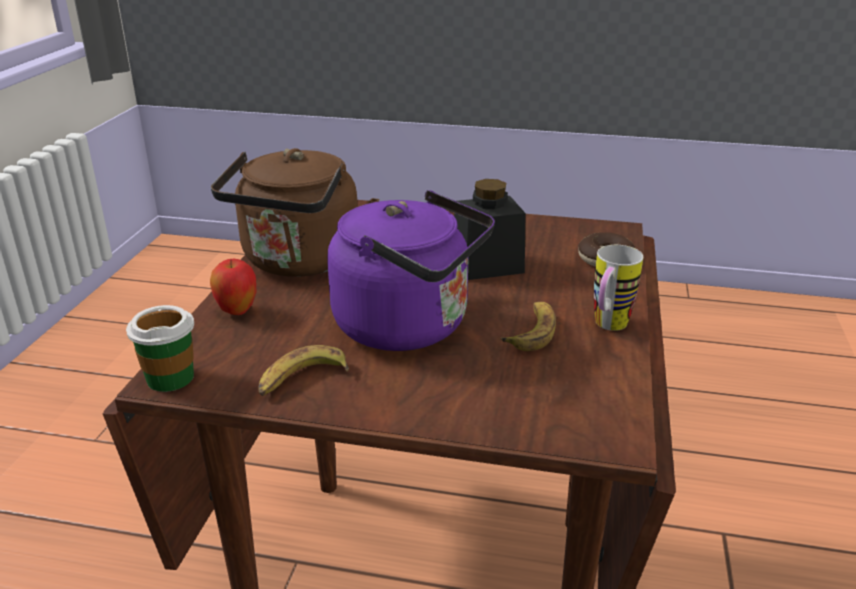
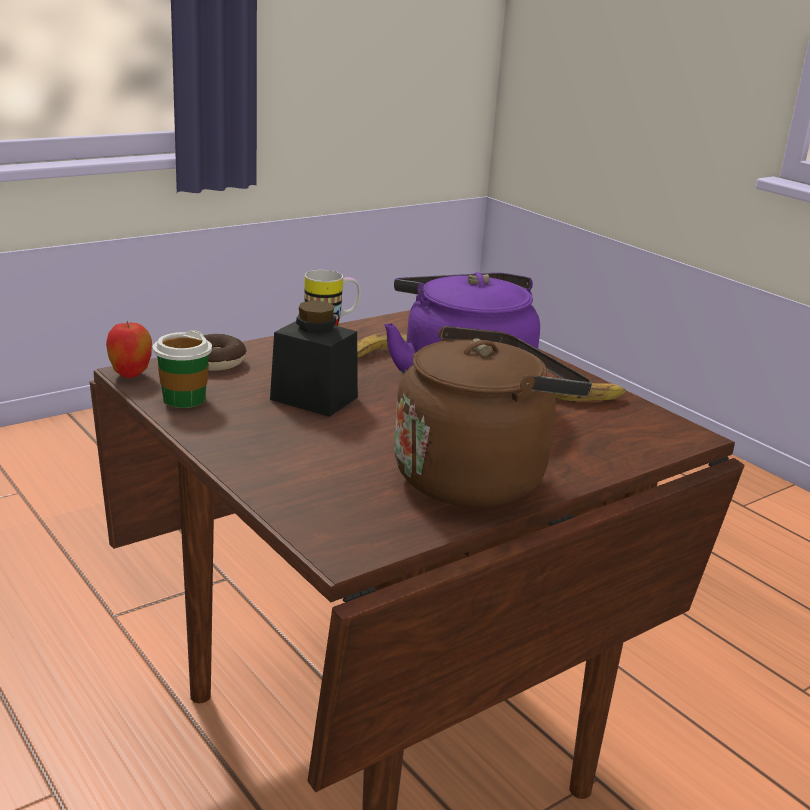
camera: 140 degrees left, 5 degrees down
(170, 377) = (684, 434): cup -> cup (184, 399)
(237, 311) = (590, 458): apple -> apple (130, 375)

